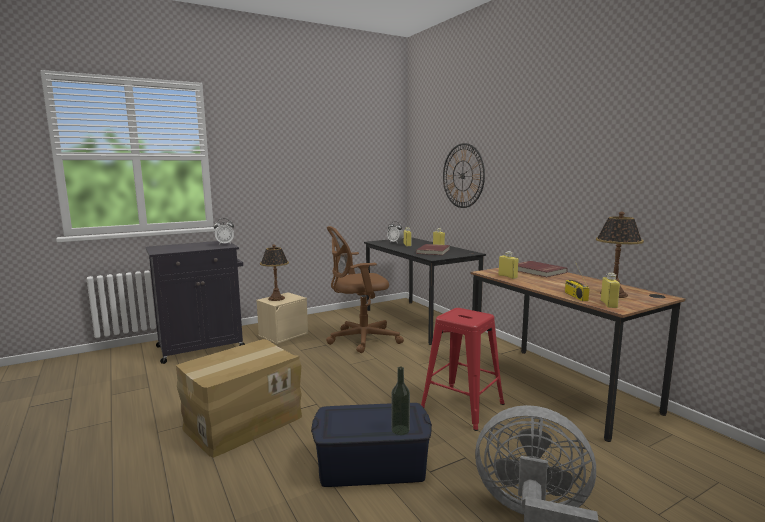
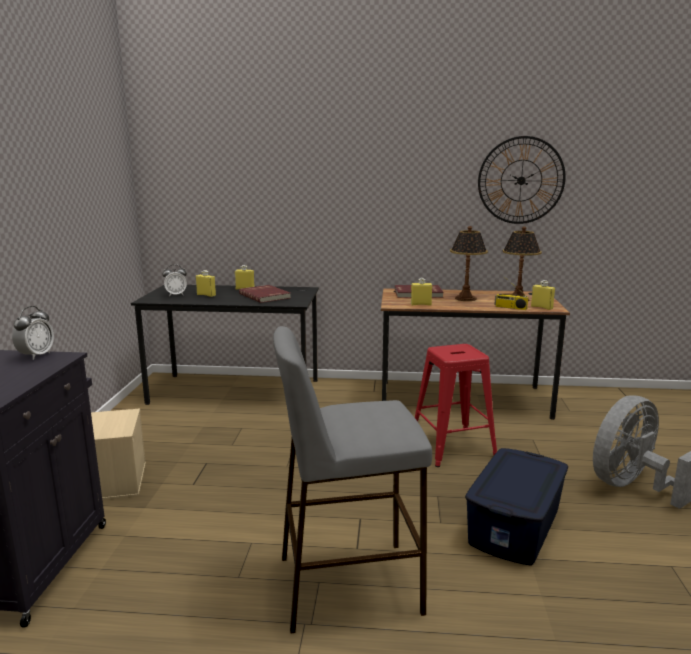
camera: 55 degrees left, 5 degrees up
(242, 422) = (347, 584): cardboard box -> grey stool
(276, 298) = (99, 426): table lamp -> table lamp (466, 298)
(360, 340) = (229, 438): brown office chair -> none
(400, 430) = (547, 471): bottle -> none
(462, 176) = (264, 194): wall clock -> wall clock (521, 180)

